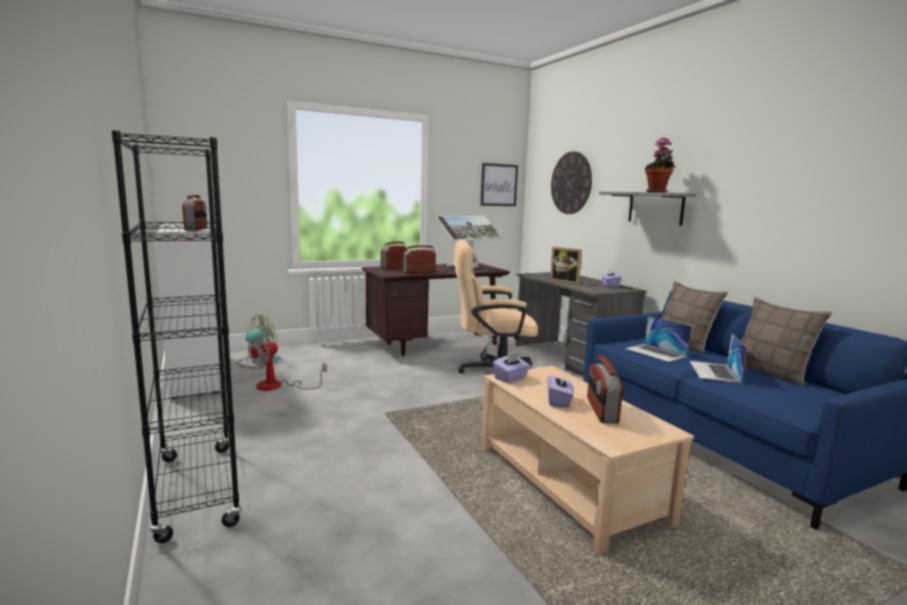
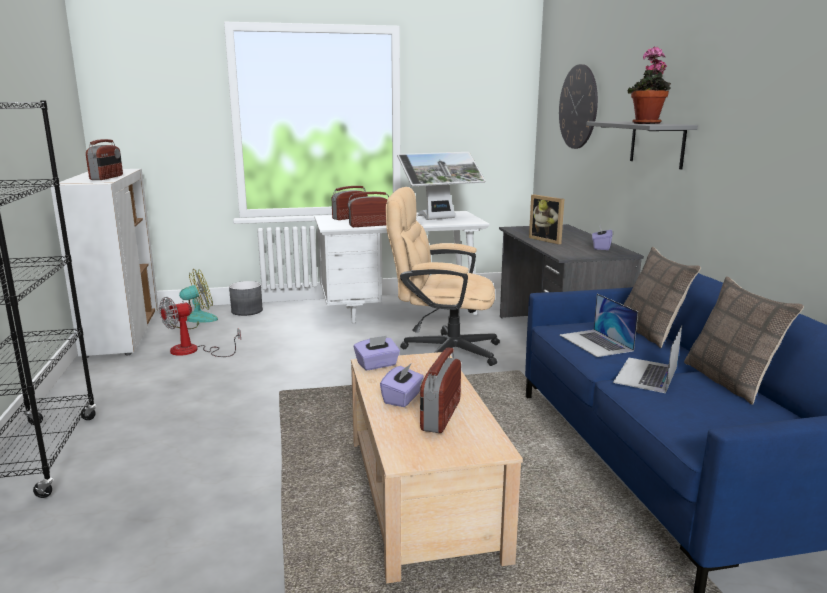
camera: 15 degrees right, 5 degrees up
(302, 350) = (247, 311): none -> grey planter
(434, 345) = (399, 311): brown desk -> white desk
(499, 185) = (499, 110): picture -> none

